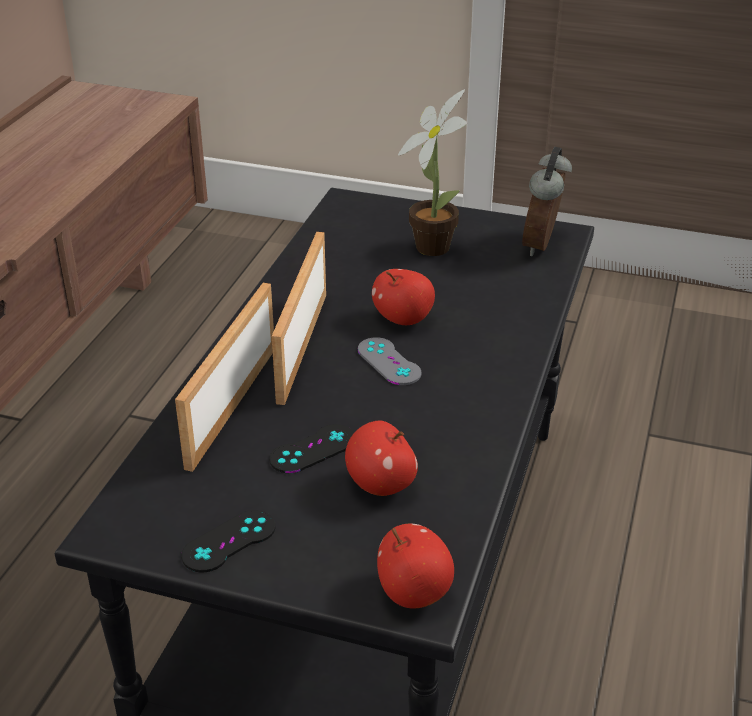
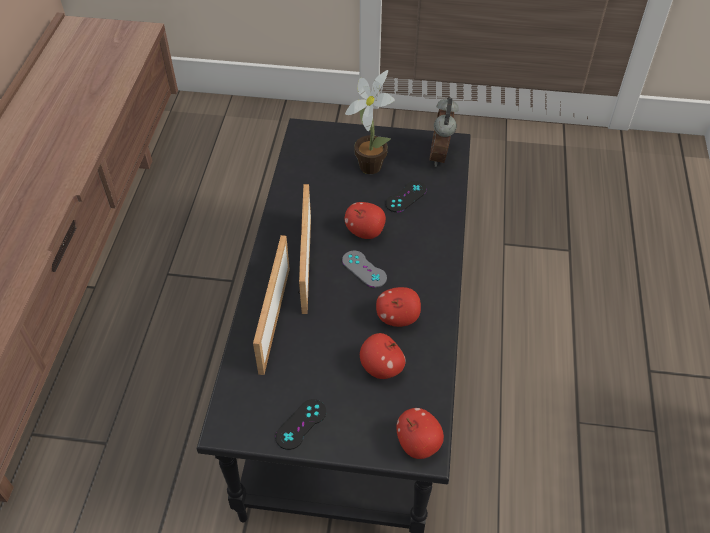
camera: 10 degrees left, 15 degrees up
(313, 449) = (333, 346): black game controller -> black game controller (406, 197)
(425, 426) = (398, 318): none -> apple

